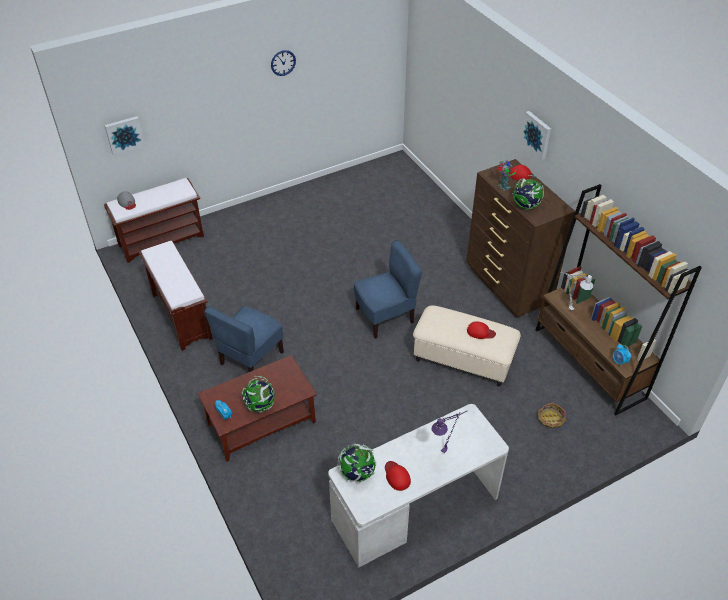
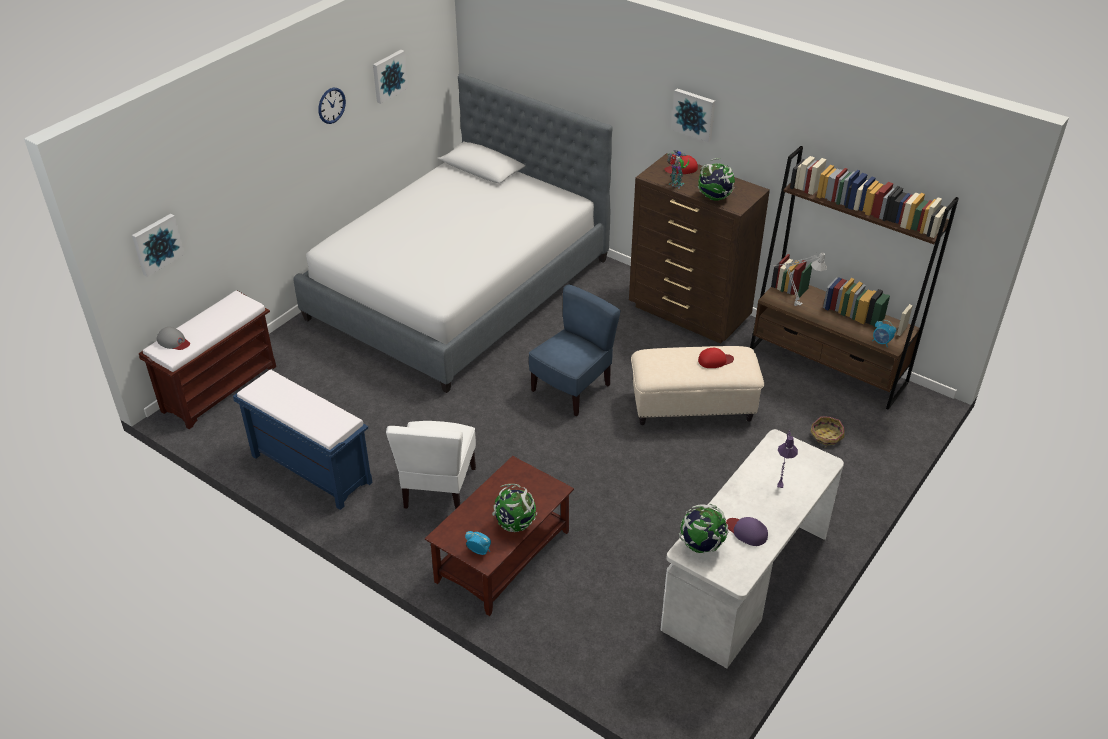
camera: 25 degrees left, 5 degrees down
(180, 315) = (310, 469): brown bench -> blue bench
(251, 358) = (438, 488): blue chair -> white chair
(338, 49) = (388, 76): none -> picture
(355, 217) = (460, 289): none -> bed
(396, 476) = (747, 532): red cap -> purple cap

